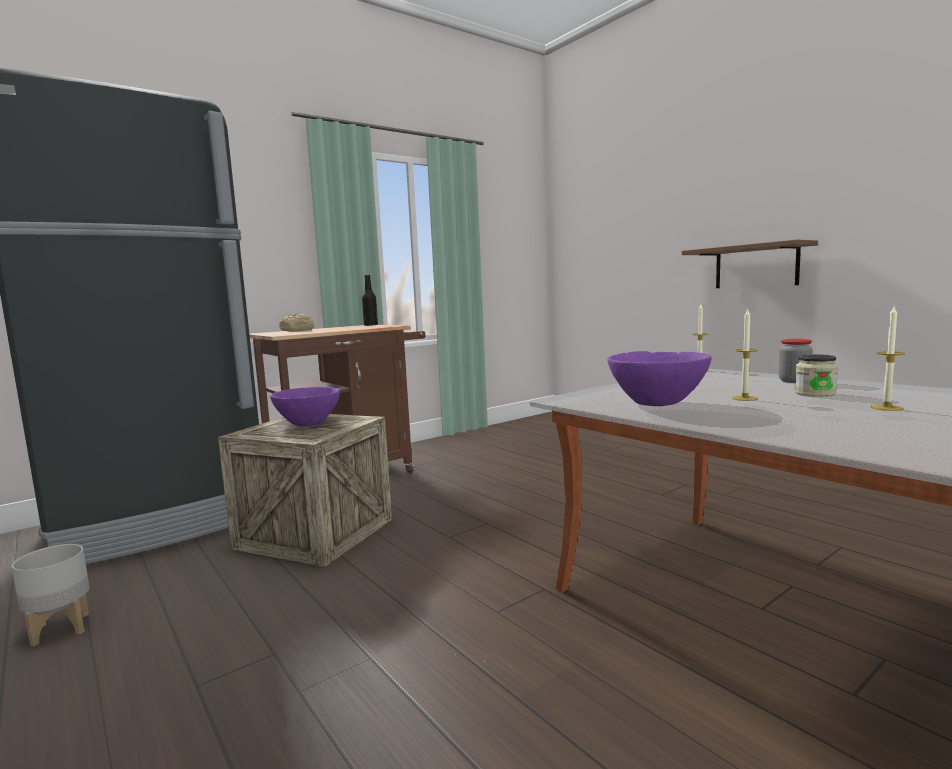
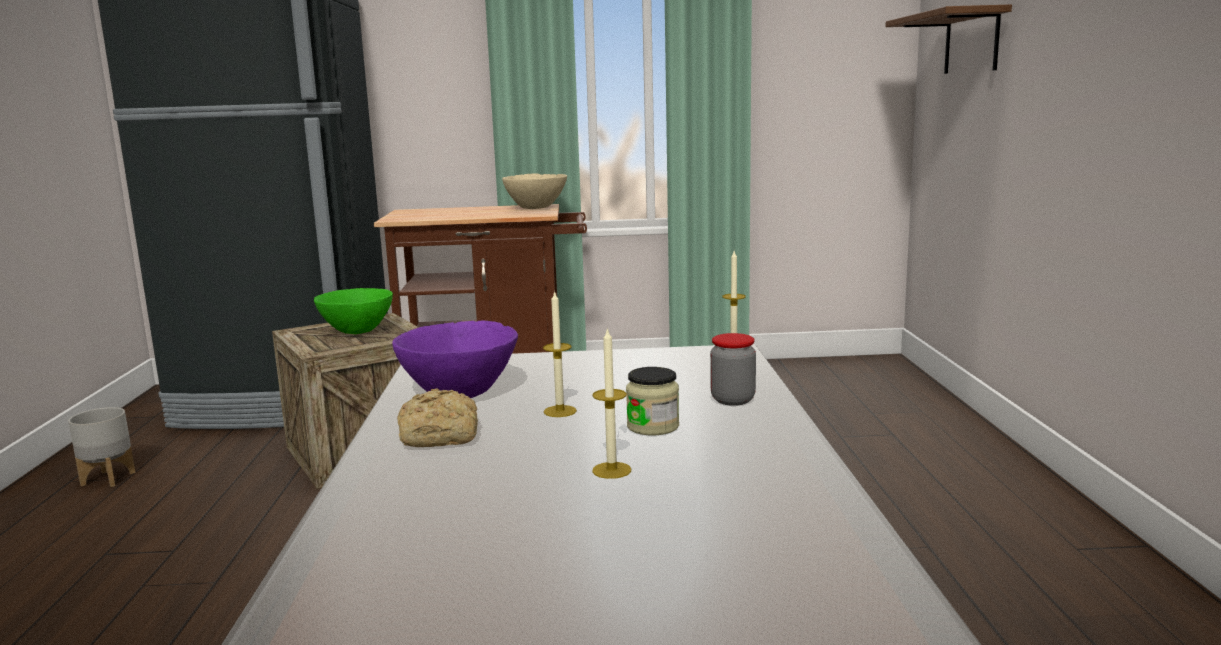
camera: 35 degrees right, 5 degrees up
(298, 330) = (443, 210): bread -> bread (442, 437)
(308, 424) = (357, 332): purple bowl -> green bowl
(371, 325) = (536, 208): black bottle -> beige bowl
(756, 266) = (1116, 160): brown shelf -> brown shelf (971, 42)

